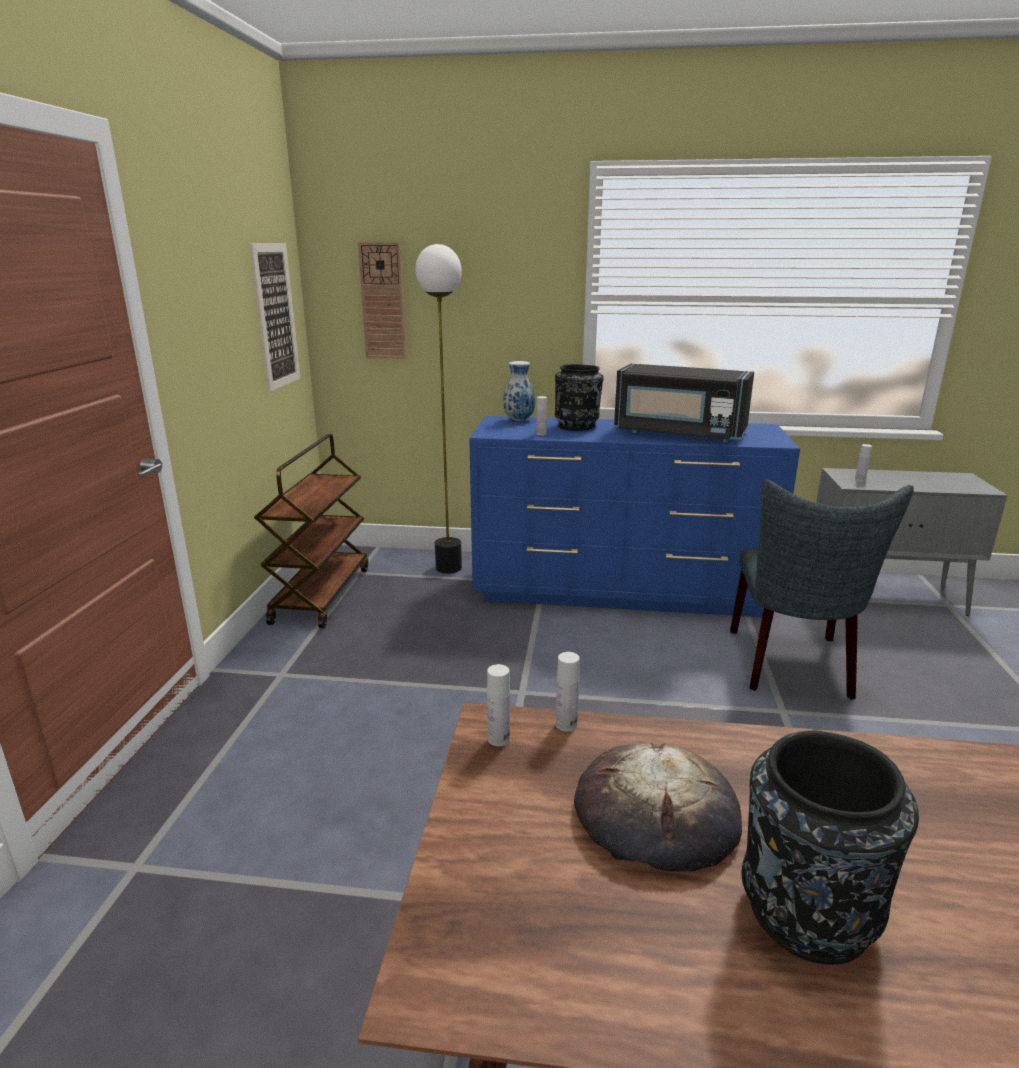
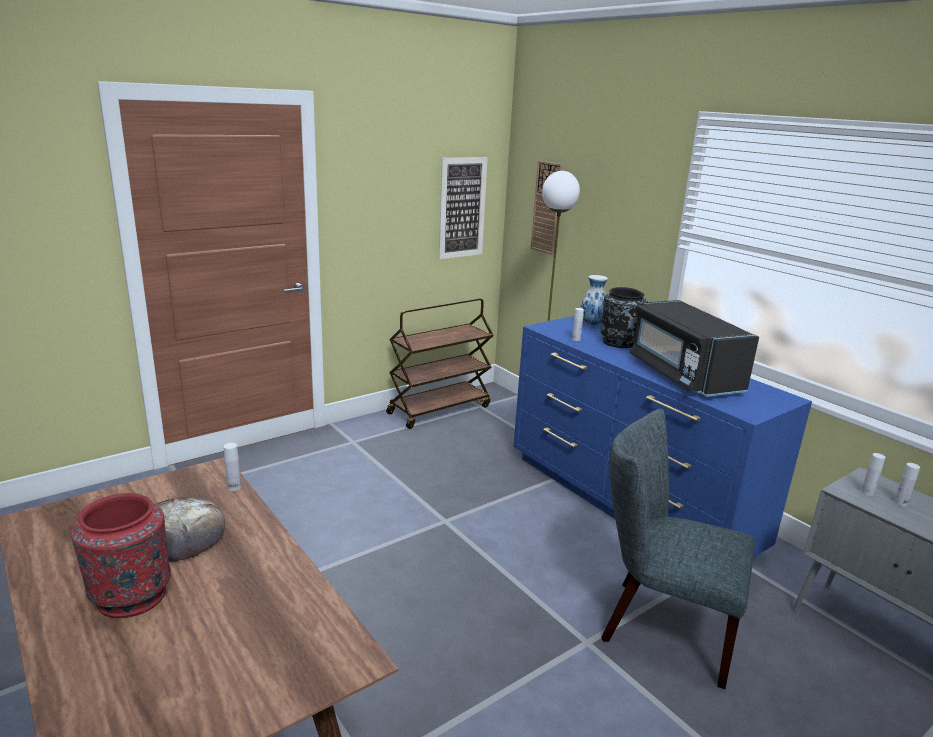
camera: 45 degrees right, 0 degrees up
(498, 739) = (203, 475): white bottle -> white bottle (900, 503)
(792, 667) = (659, 626): grey chair -> grey chair turned 60 degrees clockwise
(805, 914) = (130, 595): black vase -> red vase

